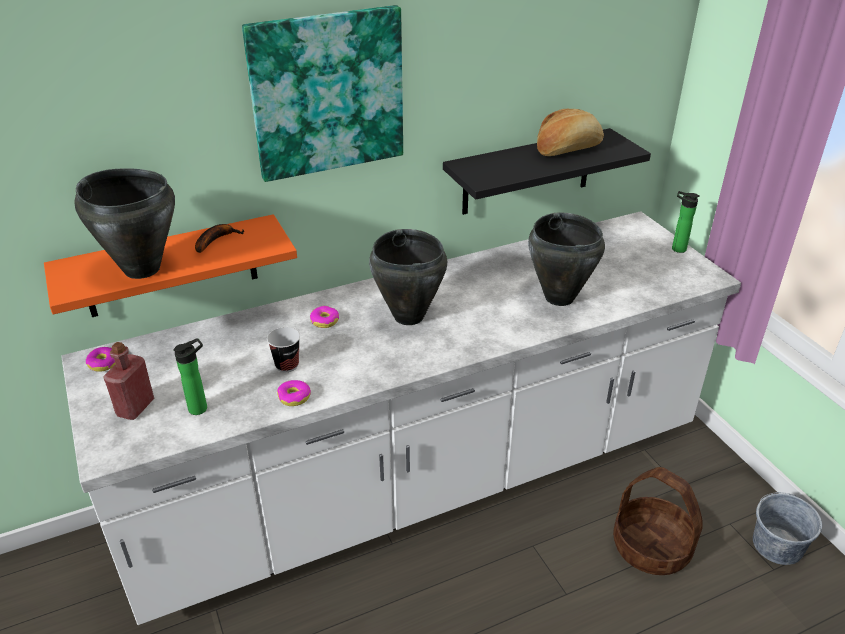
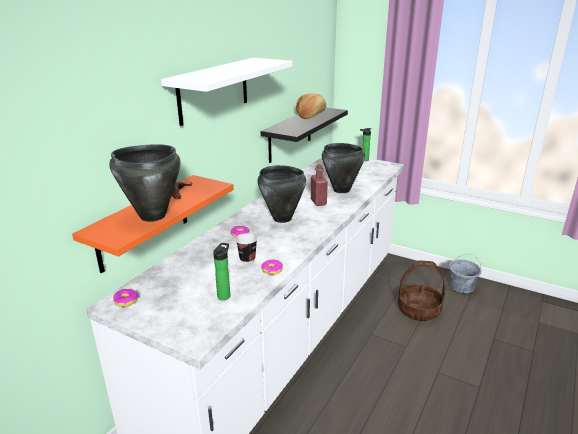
camera: 35 degrees left, 10 degrees down
(135, 407) = (182, 311): red bottle -> red bottle (318, 202)
(327, 93) = (213, 90): picture -> white shelf

